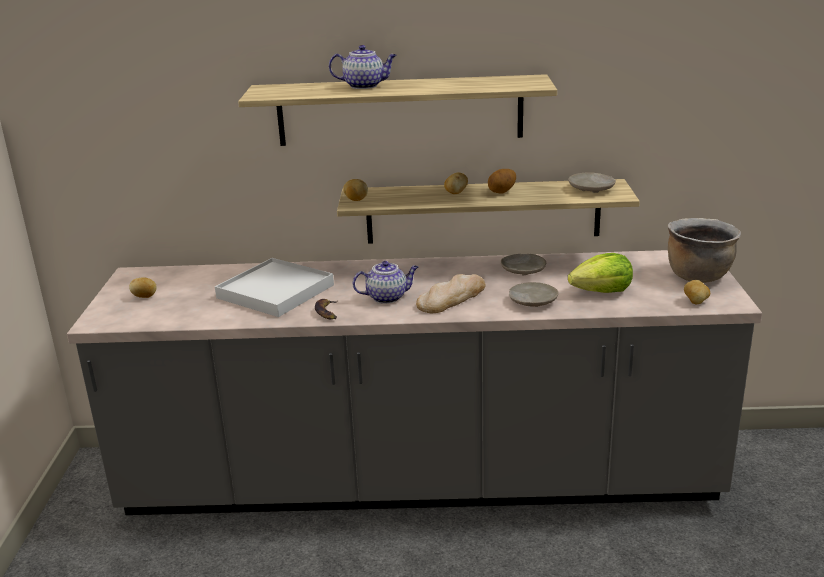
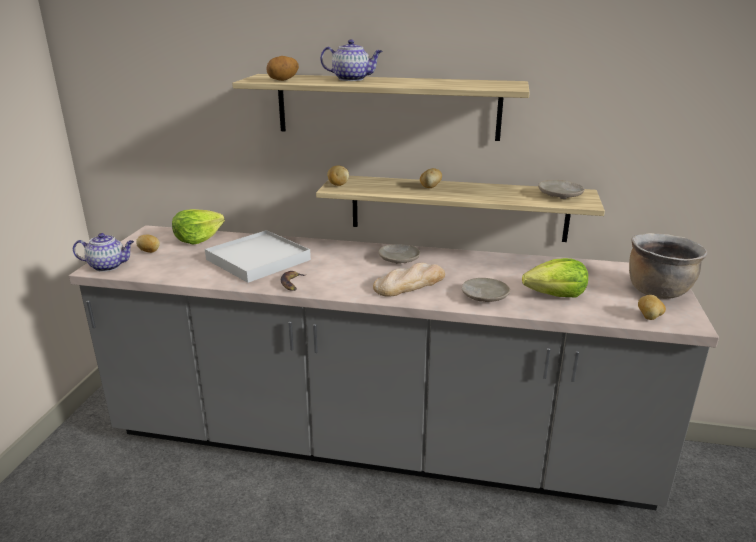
camera: 10 degrees right, 0 degrees up
(192, 276) = (198, 239): none -> lettuce
(387, 297) = (352, 276): teapot -> teapot (108, 266)
(502, 192) = (473, 190): potato -> potato (283, 80)
(523, 270) = (486, 266): beige plate -> beige plate (399, 259)

